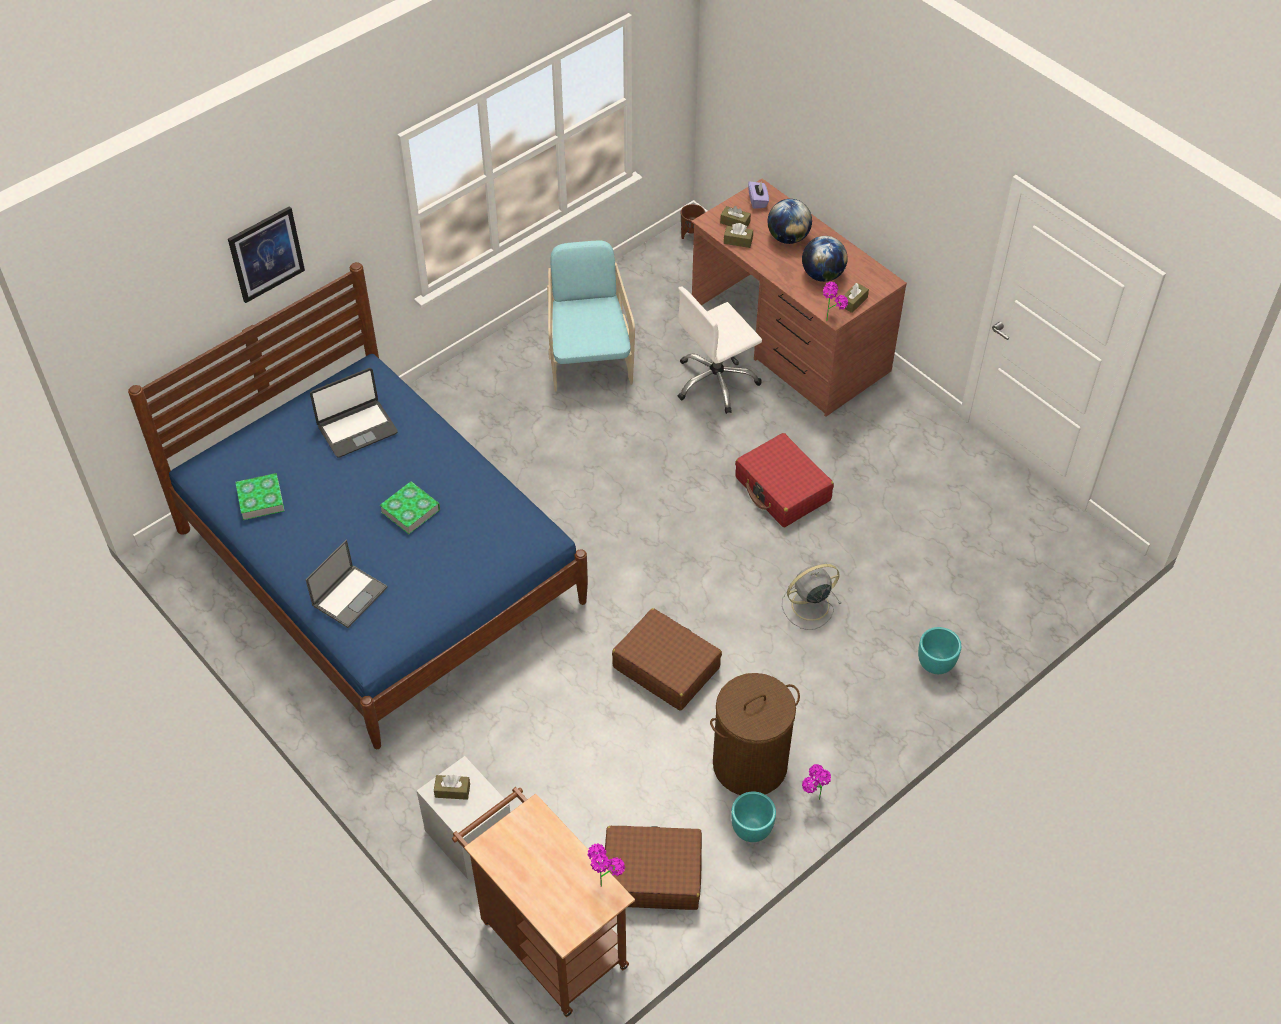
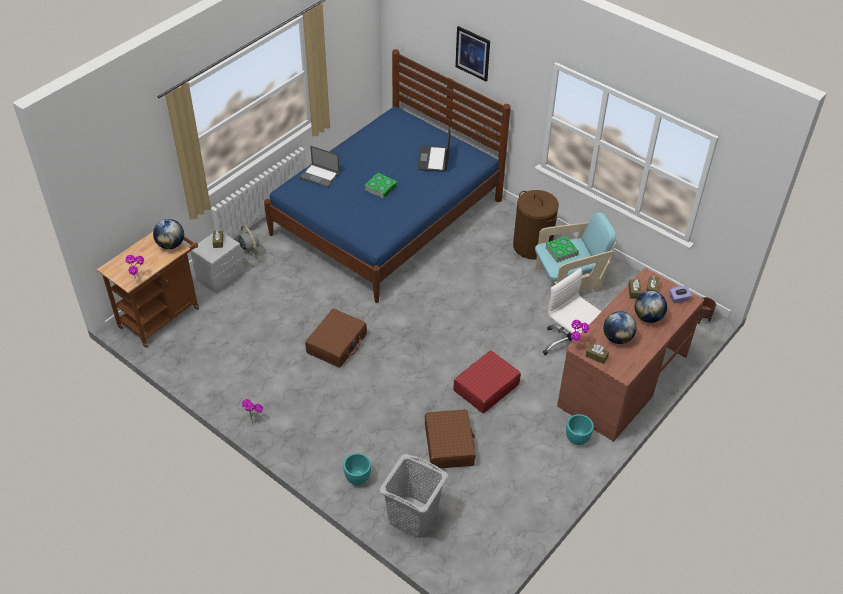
camera: 80 degrees right, 5 degrees down
(260, 499) = (377, 135): book -> book (561, 251)
(357, 429) = (434, 159): laptop -> laptop turned 45 degrees clockwise
(520, 825) = (171, 245): none -> globe
(651, 875) = (200, 352): brown suitcase -> brown suitcase (449, 444)
(750, 764) = (274, 388): brown laundry basket -> brown laundry basket (532, 246)
(752, 830) = (230, 393): turquoise planter -> turquoise planter (577, 439)
(808, 605) = (393, 408): grey fan -> grey fan (250, 254)
(1004, 606) = (412, 517): none -> grey laundry basket

